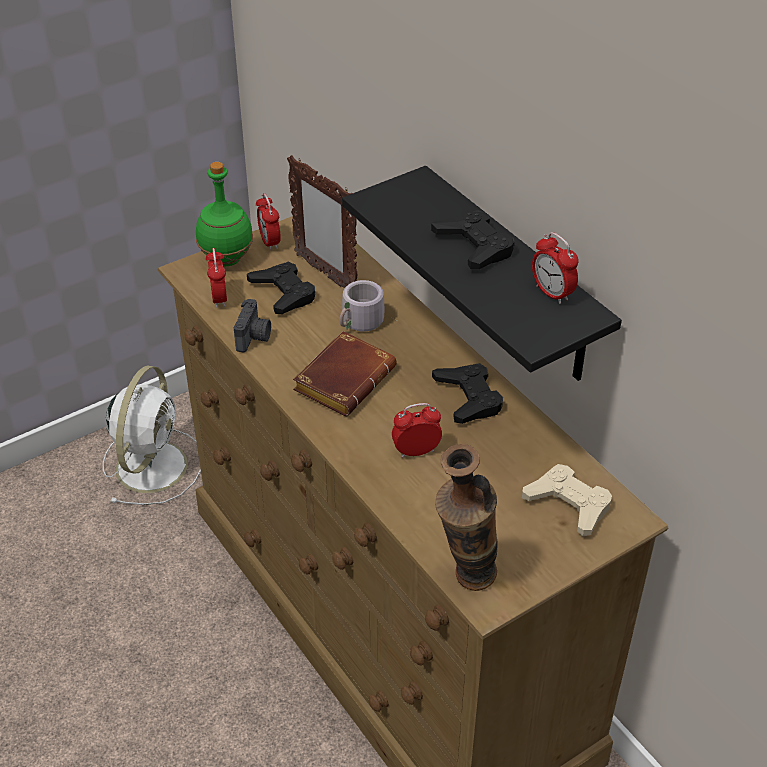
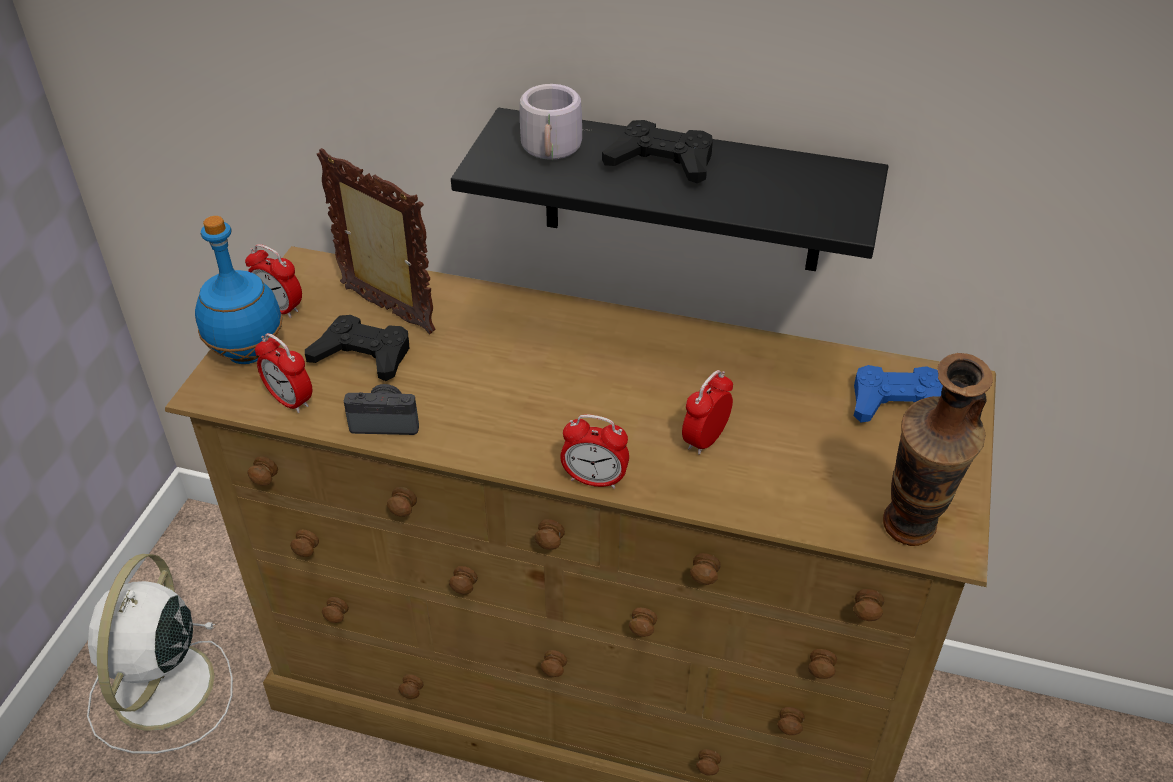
camera: 40 degrees left, 0 degrees up
(153, 464) = (161, 691): white fan -> white fan turned 150 degrees counterclockwise
(227, 259) = (249, 352): green bottle -> blue bottle
(254, 337) = (386, 421): camera -> camera turned 60 degrees counterclockwise
(325, 274) = (387, 311): picture frame -> picture frame turned 150 degrees counterclockwise
(344, 378) = (541, 408): brown book -> none
(361, 324) = (491, 342): grey mug -> grey mug (554, 150)
(468, 398) = (688, 357): black game controller -> none
(552, 293) = (797, 171): alarm clock -> alarm clock (594, 480)
(568, 504) = (899, 404): beige game controller -> blue game controller

